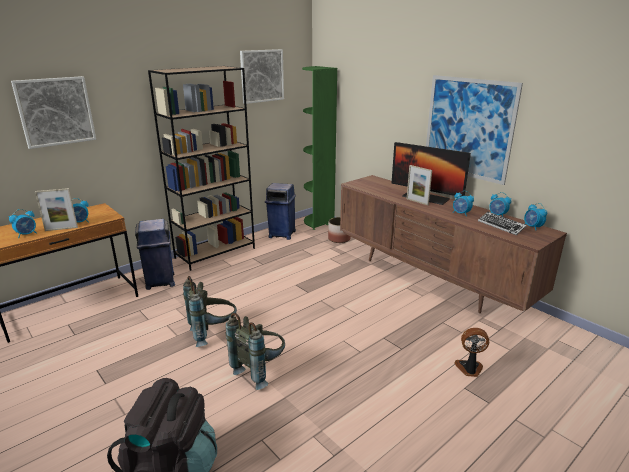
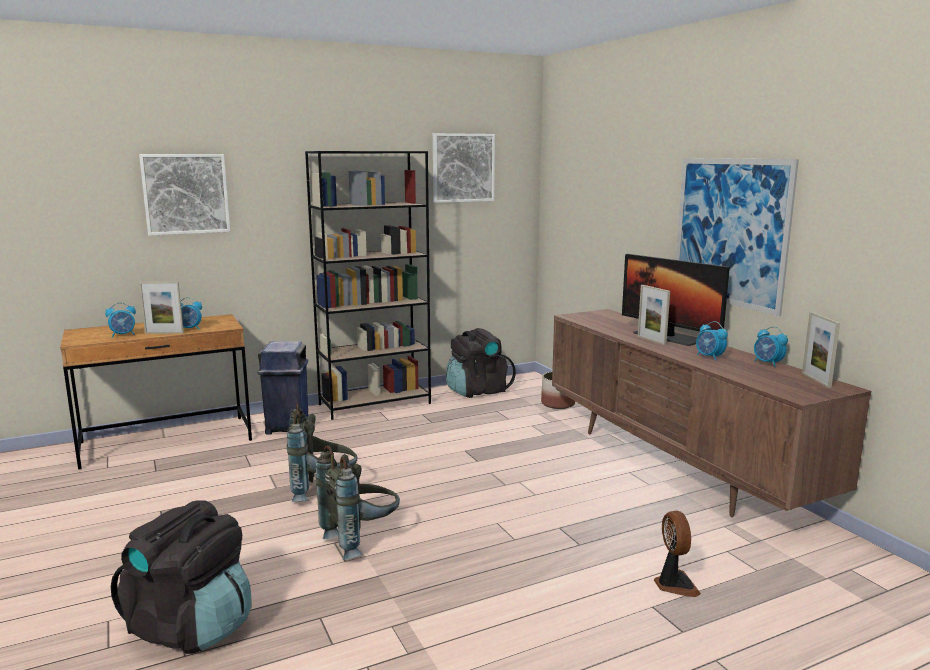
camera: 15 degrees right, 10 degrees down
(281, 234) = (477, 391): blue trash can -> black backpack
(316, 224) = (533, 384): green bookcase -> none
(469, 369) = (674, 584): fan -> fan turned 60 degrees clockwise
(501, 226) = (763, 375): keyboard -> none
(532, 227) = (816, 380): alarm clock -> picture frame

